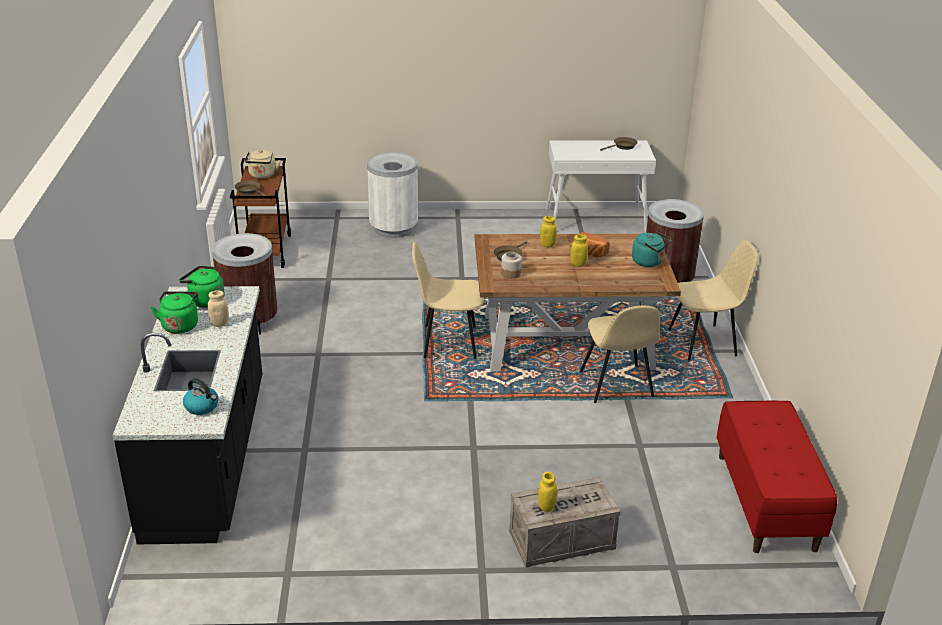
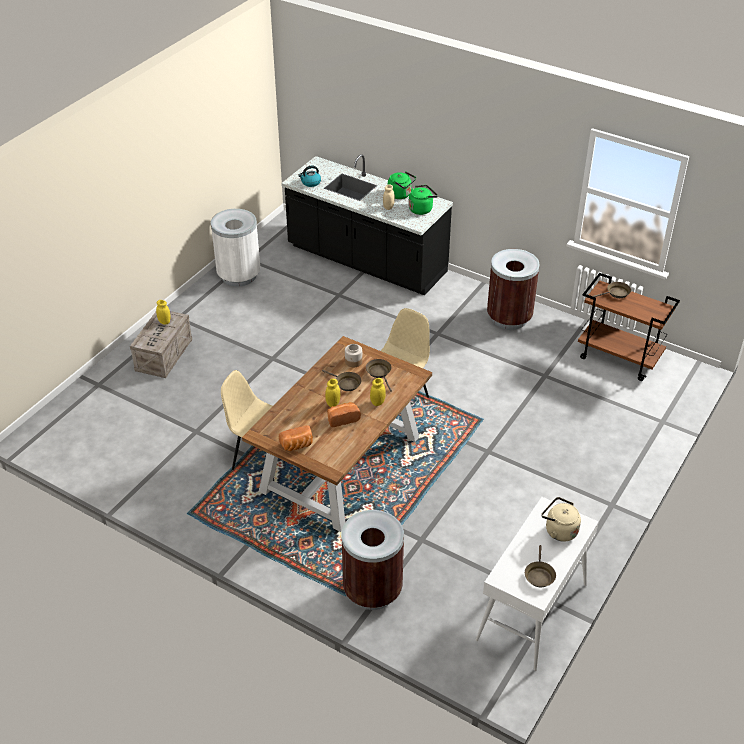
camera: 125 degrees right, 10 degrees up
(262, 175) = (645, 309): beige kettle -> beige kettle (559, 530)
(393, 228) = (614, 449): white trash can -> white trash can (239, 275)
(545, 267) = (346, 383): none -> brown frying pan
(649, 262) = (297, 445): turquoise kettle -> bread
(704, 342) = (262, 547): beige chair -> none
(766, 501) = (89, 456): red bench -> none

